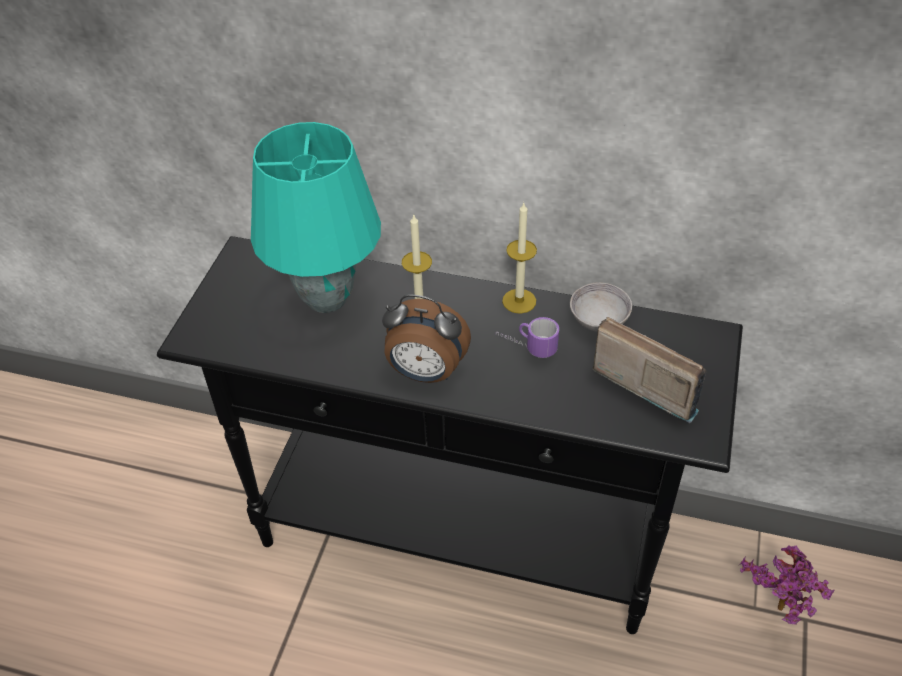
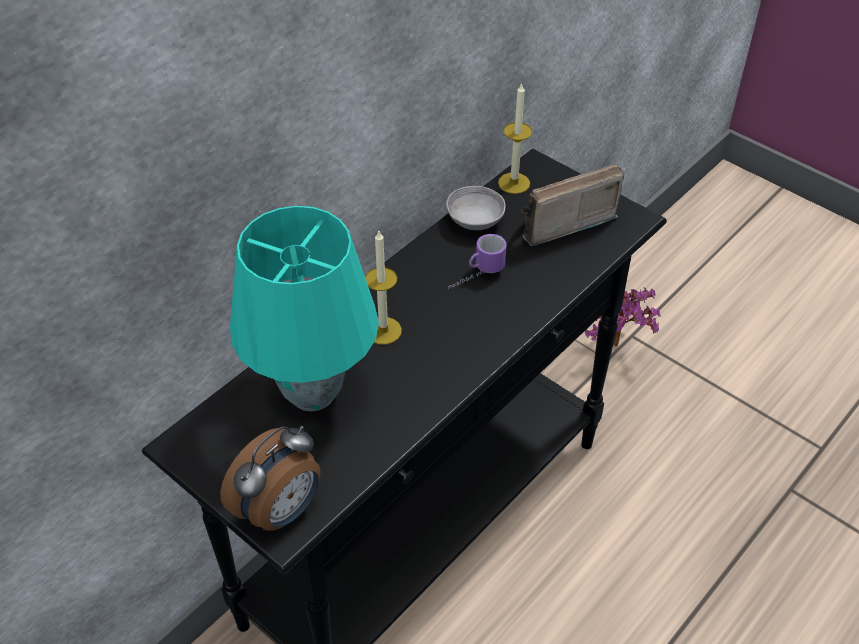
camera: 65 degrees left, 0 degrees up
(425, 373) = (463, 354): alarm clock -> alarm clock (281, 511)
(519, 301) = (417, 259): candle -> candle (514, 183)

